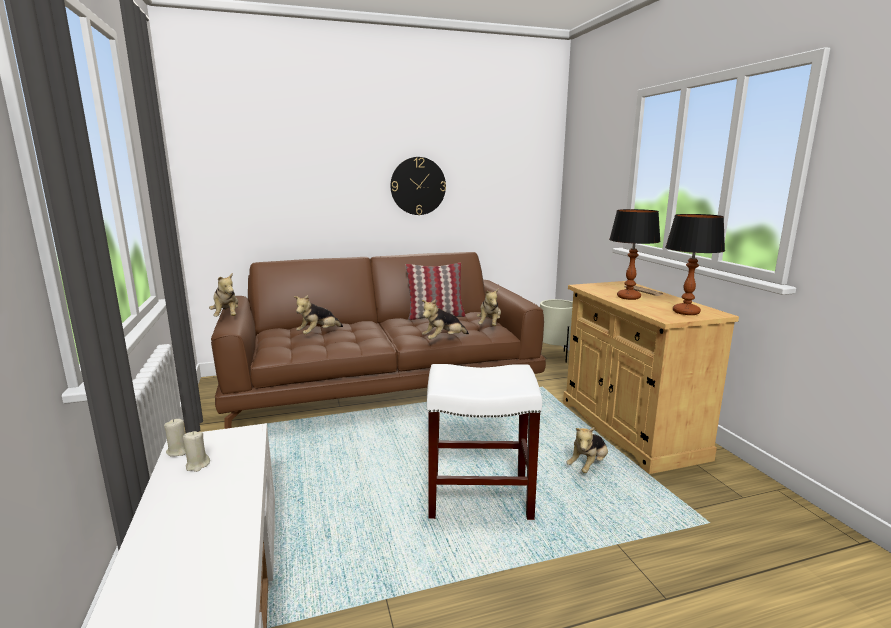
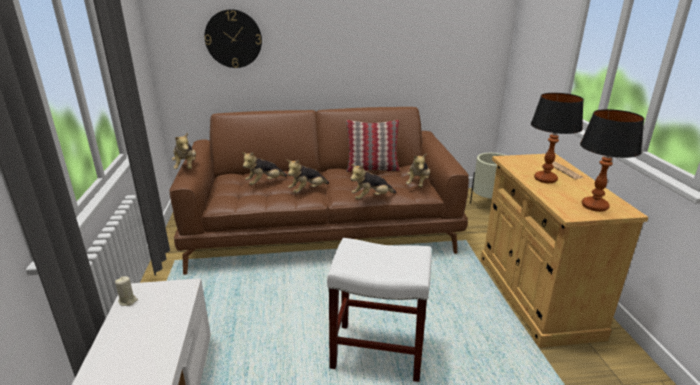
camera: 10 degrees right, 10 degrees up
(197, 465) = (138, 317): beige candle -> none
(418, 186) = (365, 41): wall clock -> wall clock (233, 39)
(588, 465) = (484, 331): plush toy -> plush toy (307, 191)

